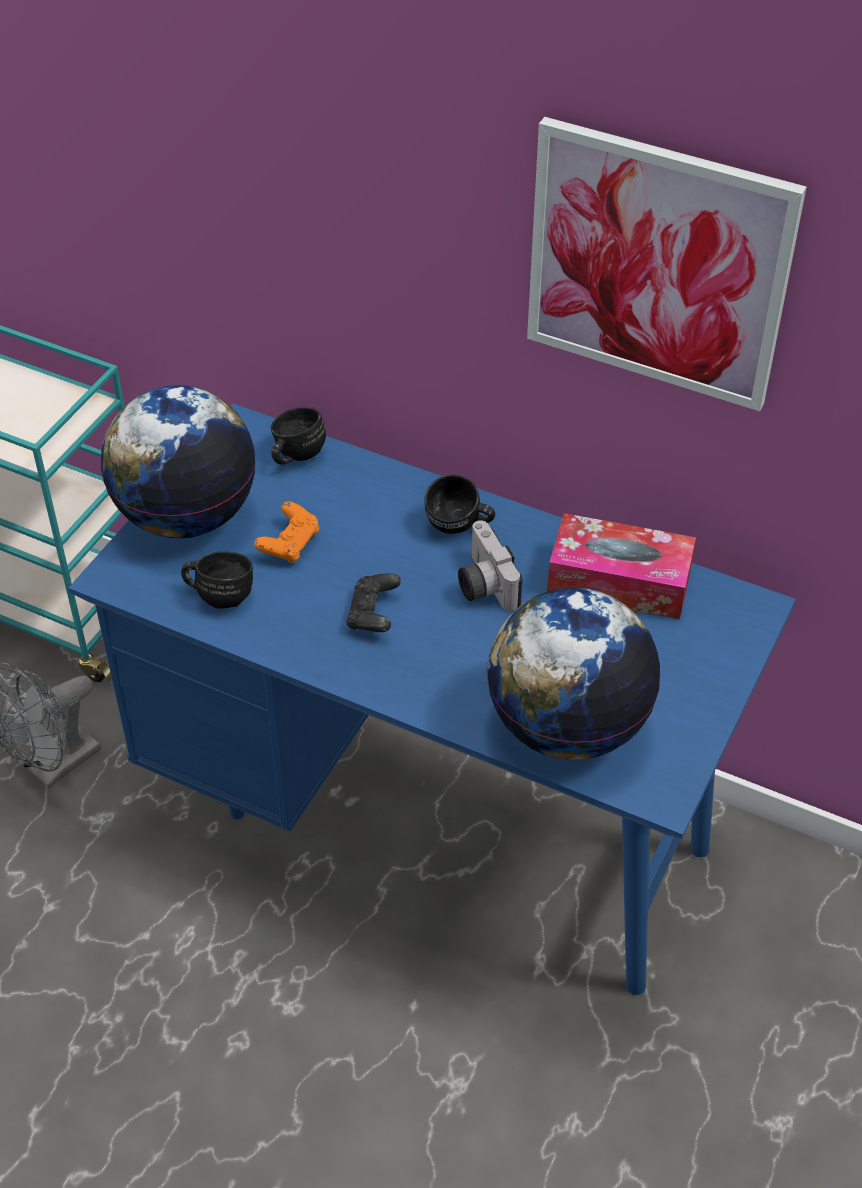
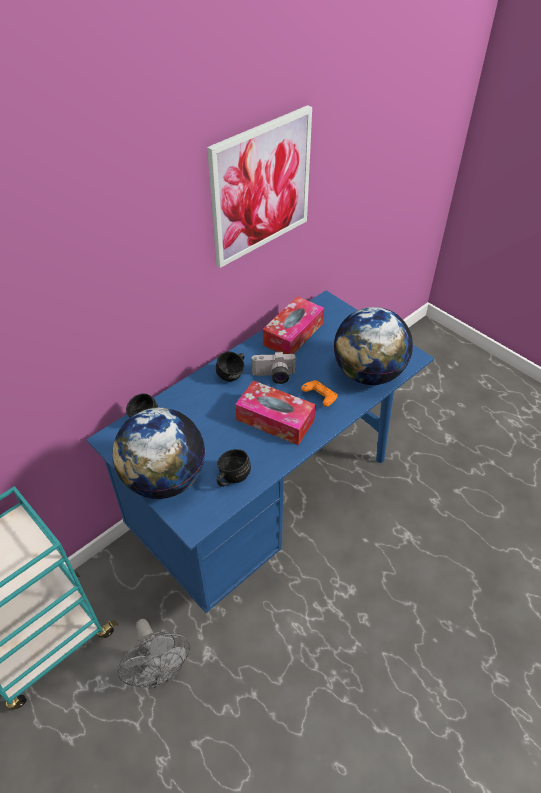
camera: 70 degrees left, 0 degrees up
(289, 544) = (210, 440): orange game controller -> orange game controller (319, 398)
(373, 615) = (275, 420): black game controller -> tissue box

